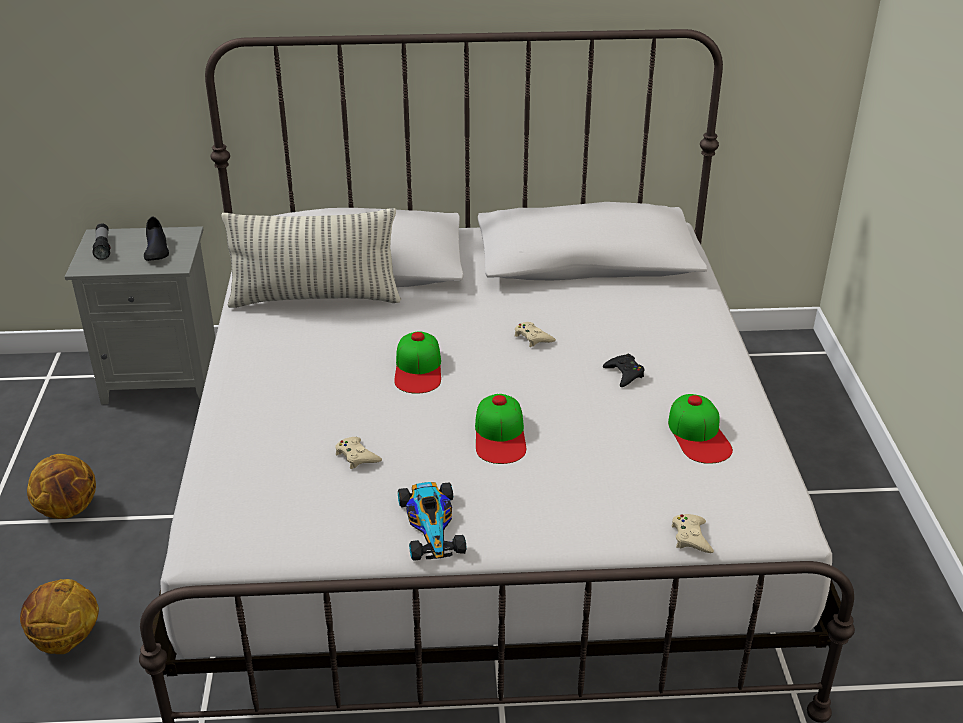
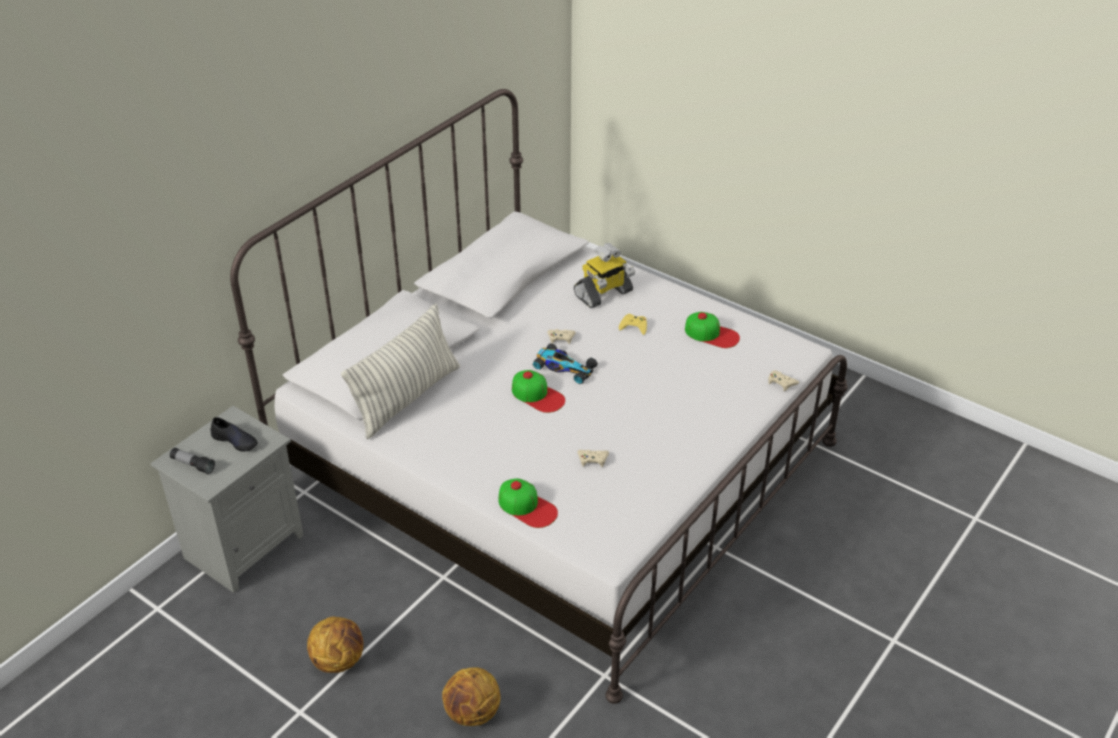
camera: 50 degrees left, 5 degrees up
(431, 525) = (681, 461): toy car -> toy car (563, 367)
(500, 435) = (635, 398): cap -> cap (527, 507)
(624, 374) = (634, 327): black game controller -> yellow game controller
(649, 328) = (603, 294): none -> toy robot

